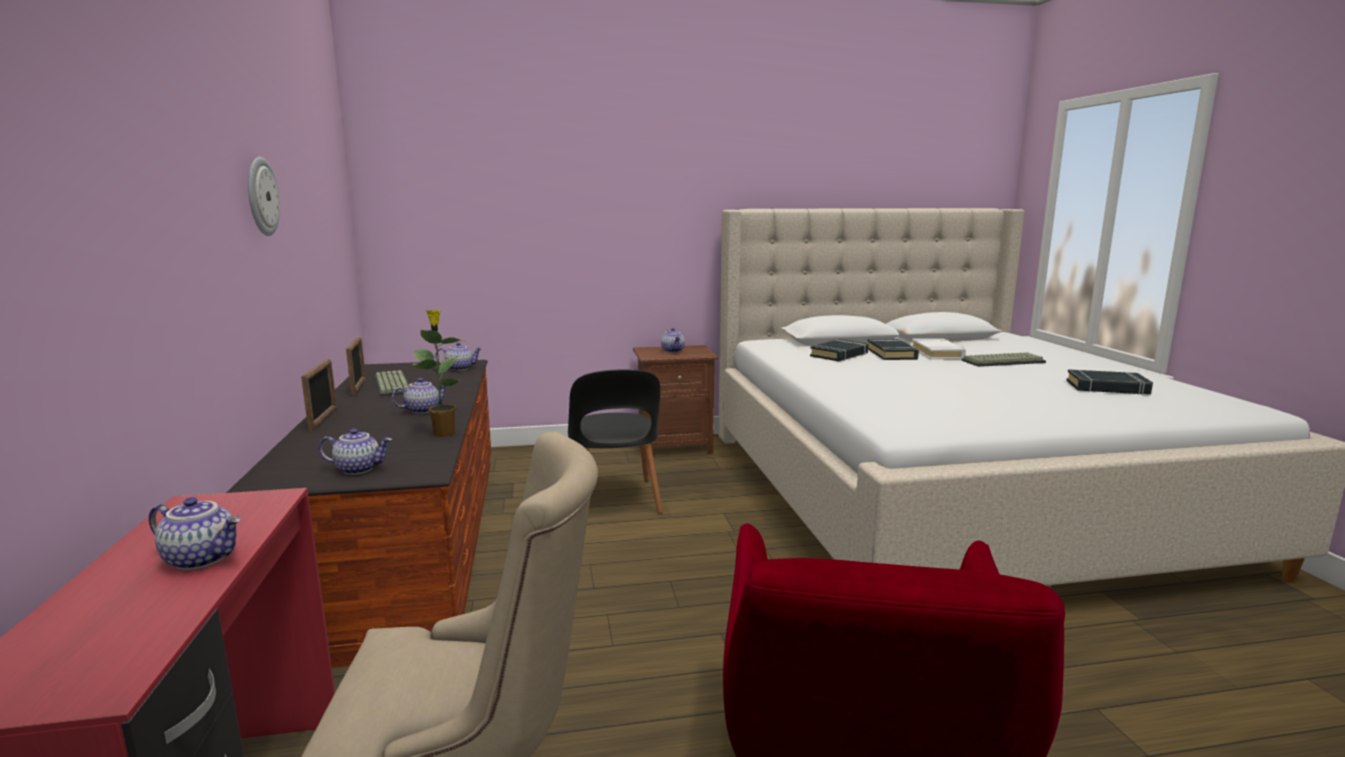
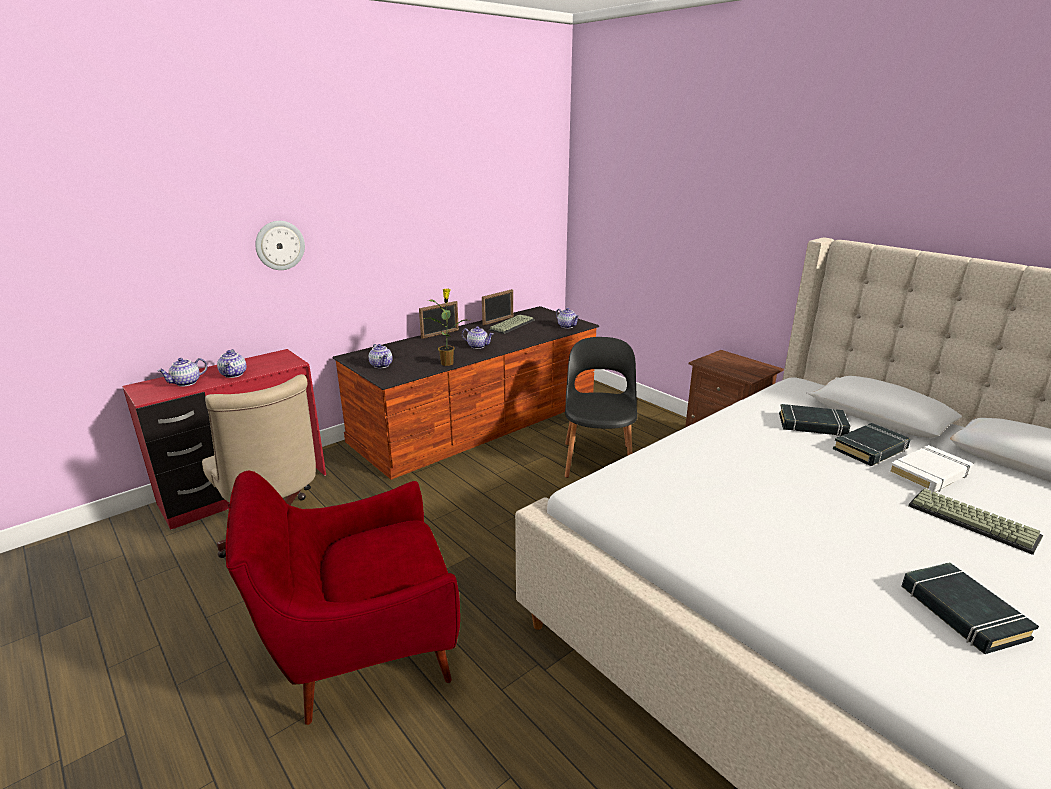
camera: 60 degrees right, 10 degrees up
(261, 196) = (420, 205): wall clock -> wall clock (280, 245)
(614, 501) = (598, 459): black chair -> black chair turned 135 degrees clockwise
(673, 351) = (737, 364): teapot -> teapot (186, 383)

